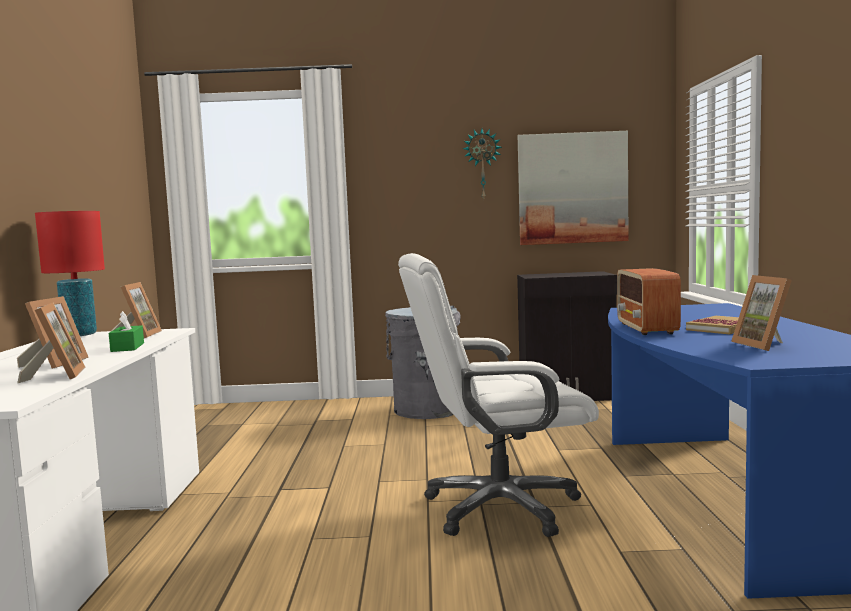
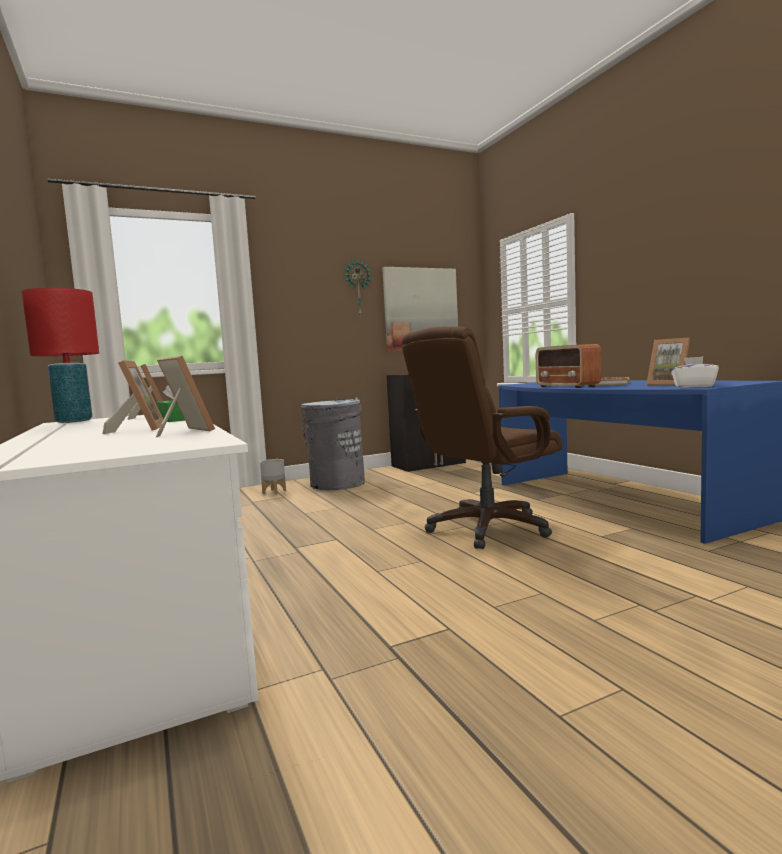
camera: 25 degrees left, 0 degrees up
(352, 411) = (274, 492): none -> grey planter
(499, 508) = (487, 528): white office chair -> brown office chair
(761, 359) = (693, 387): none -> white tissue box

